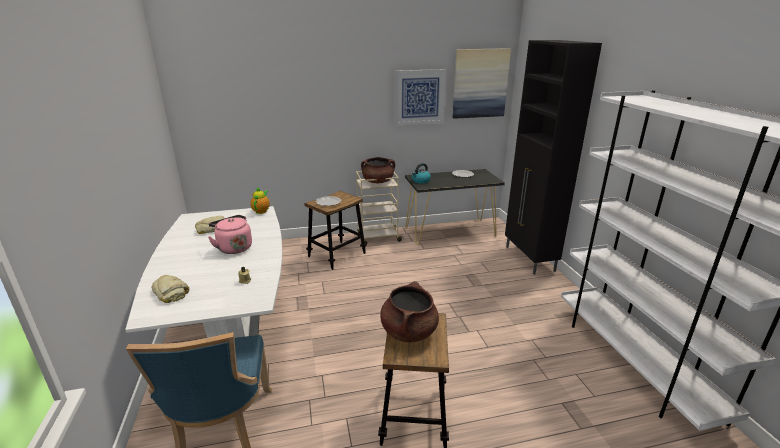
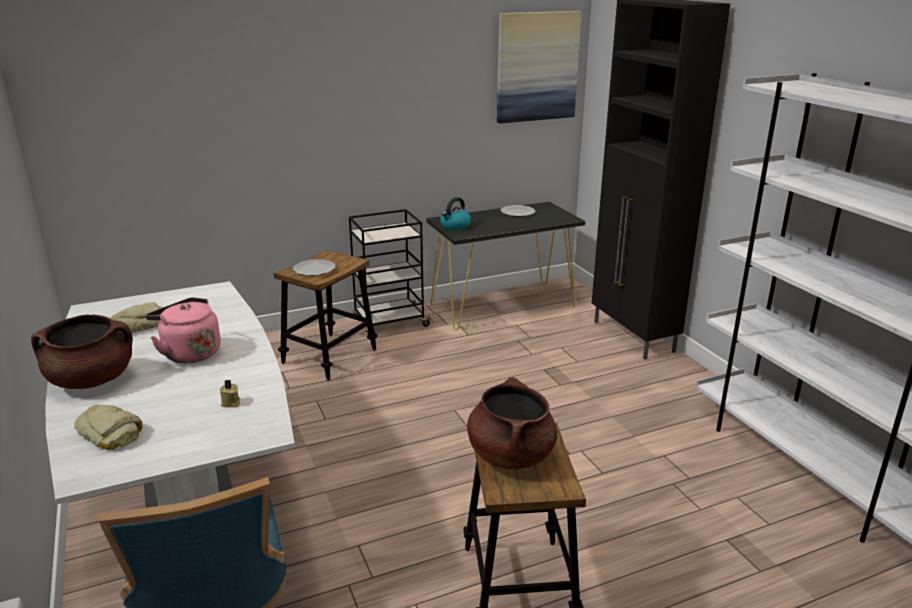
camera: 10 degrees left, 0 degrees up
(261, 211) = (213, 290): teapot -> none
(378, 182) = (387, 231): brown cooking pot -> brown cooking pot (92, 380)
(378, 237) = (390, 323): beige cart -> black cart
(419, 97) = (445, 91): picture -> none

